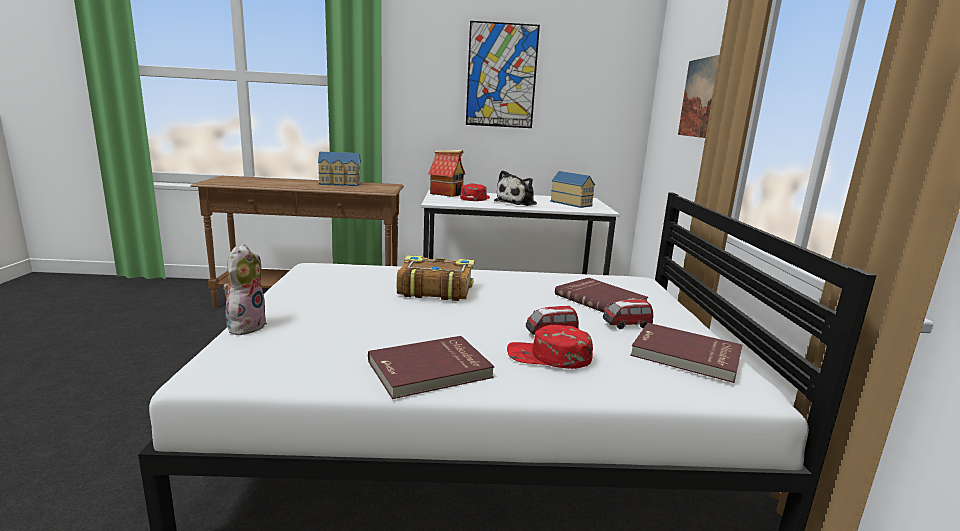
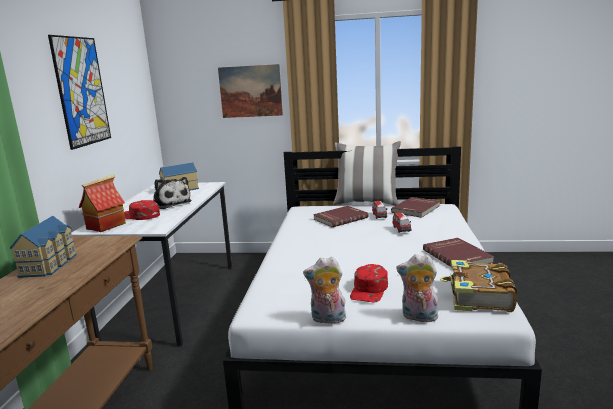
camera: 80 degrees left, 0 degrees up
(277, 288) = (327, 319): none -> plush toy
(435, 289) = (326, 258): book -> book (478, 297)
(548, 356) = (429, 232): red cap -> red cap (369, 290)
(706, 320) = (367, 203): none -> pillow

